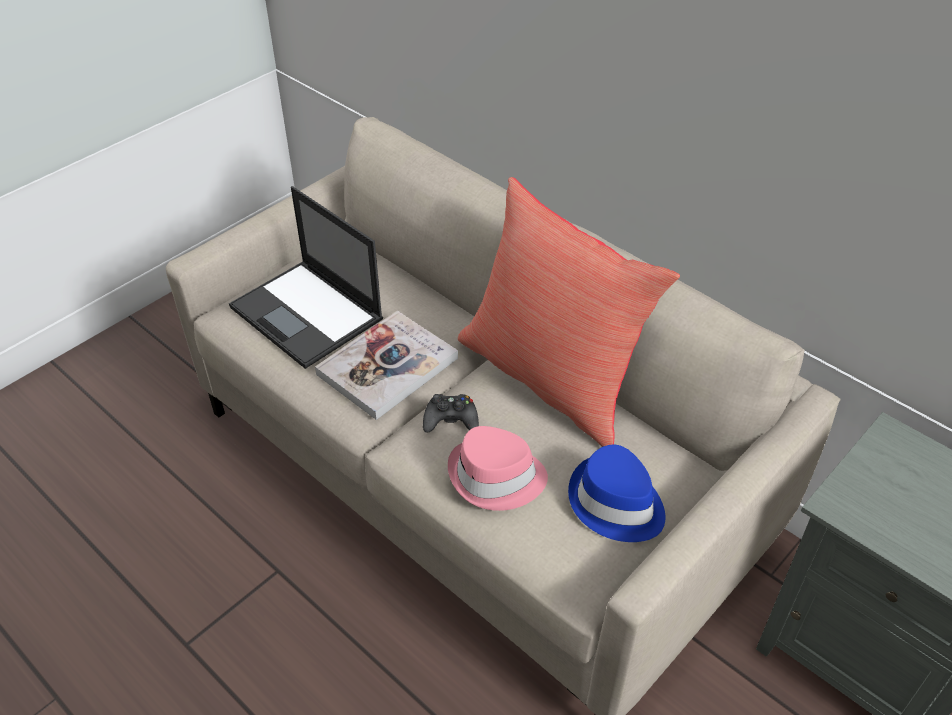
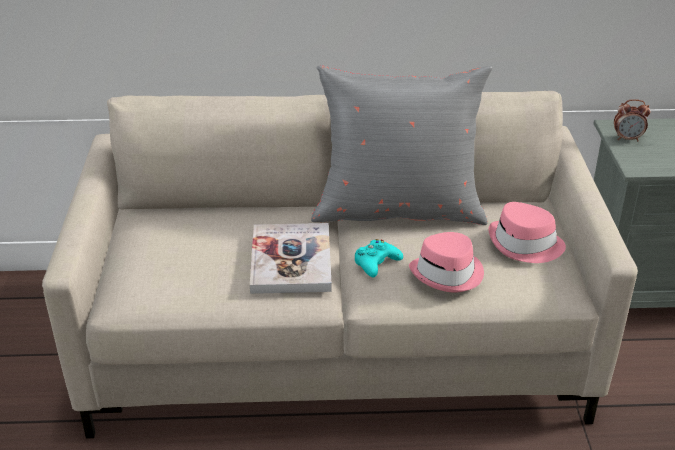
camera: 45 degrees left, 10 degrees down
(308, 314) = (185, 265): laptop -> none
(451, 419) = (376, 263): black game controller -> turquoise game controller
(551, 378) = (398, 209): red pillow -> grey pillow
(615, 503) = (525, 245): blue hat -> pink hat
(885, 462) = (627, 138): none -> alarm clock

